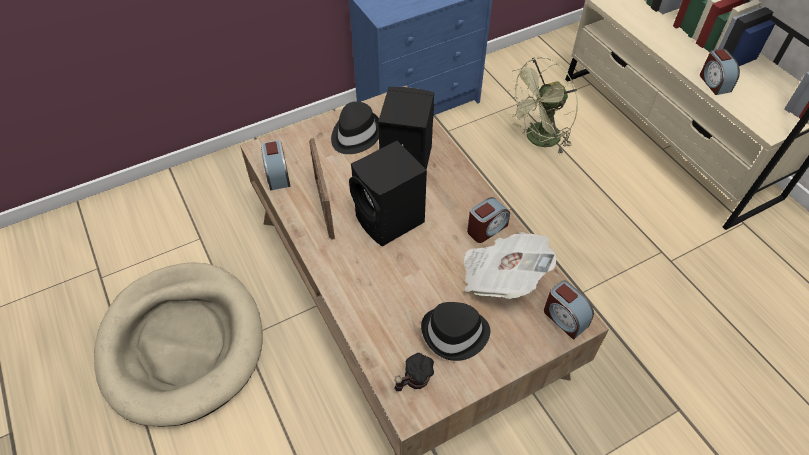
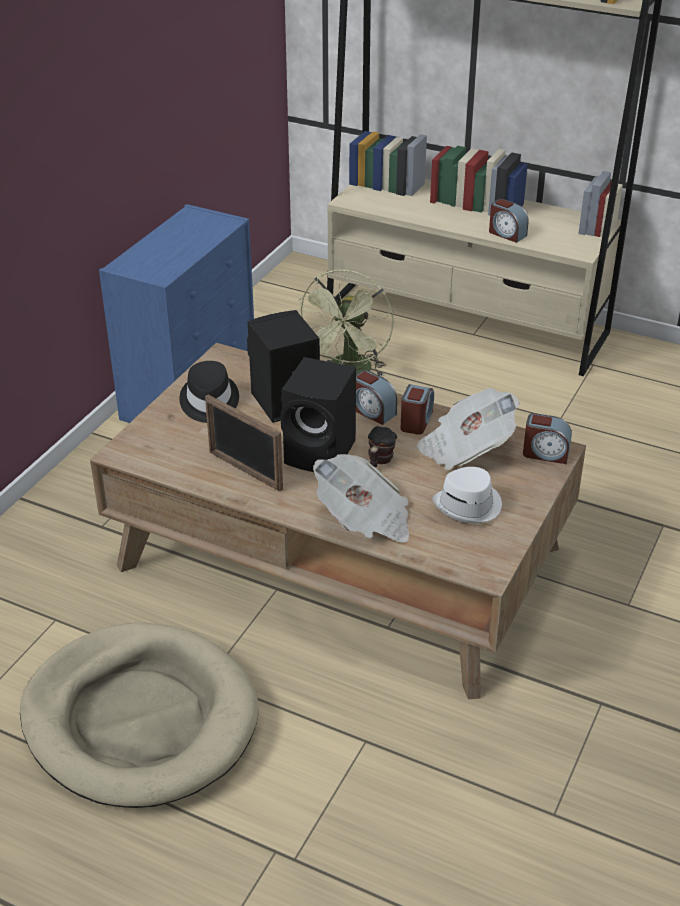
camera: 35 degrees left, 15 degrees down
(277, 175) = (164, 466): alarm clock -> alarm clock (372, 412)
(365, 301) = (364, 520): none -> newspaper
(413, 381) = (468, 553): mug -> mug (379, 461)
(455, 334) = (469, 505): black hat -> white hat

